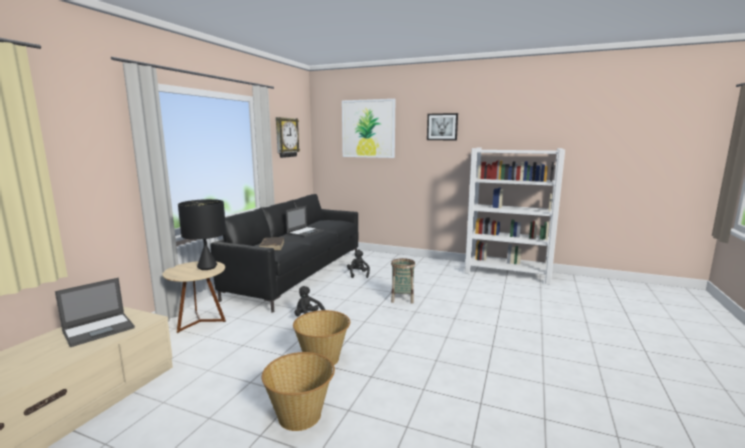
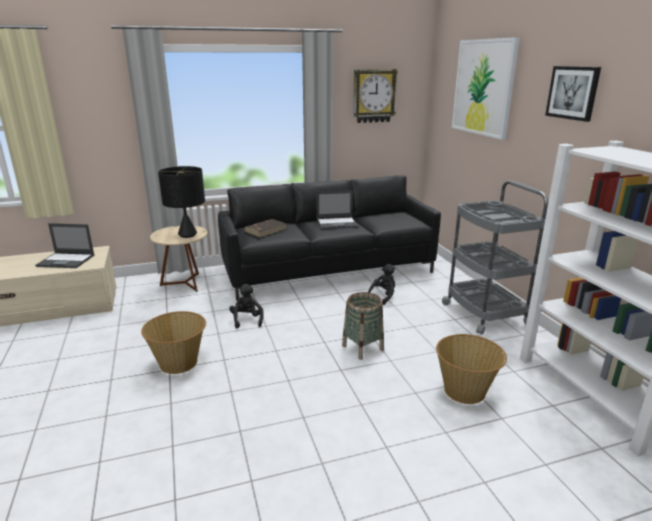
camera: 50 degrees right, 10 degrees up
(300, 415) = (83, 395): basket -> basket (465, 391)
(417, 263) = (484, 313): none -> grey cart

